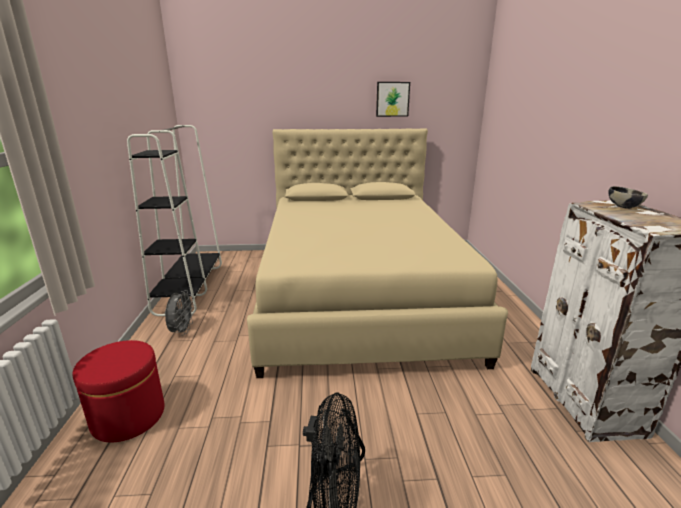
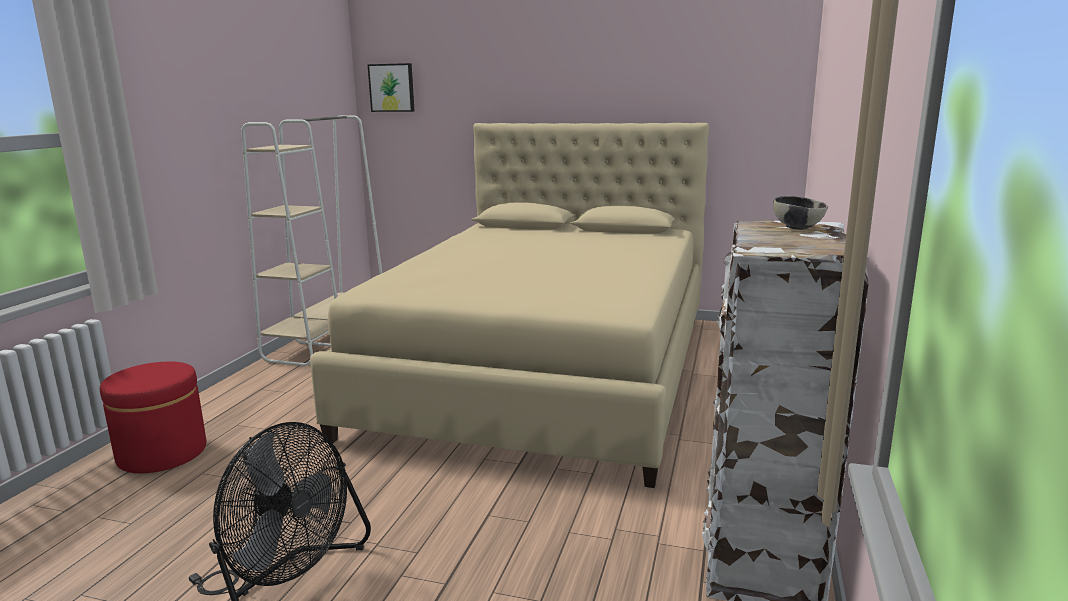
camera: 20 degrees right, 5 degrees down
(182, 331) = (282, 381): grey fan -> none
(190, 289) = (329, 338): black clothes rack -> beige clothes rack
(392, 99) = (655, 77): picture -> picture (392, 88)

